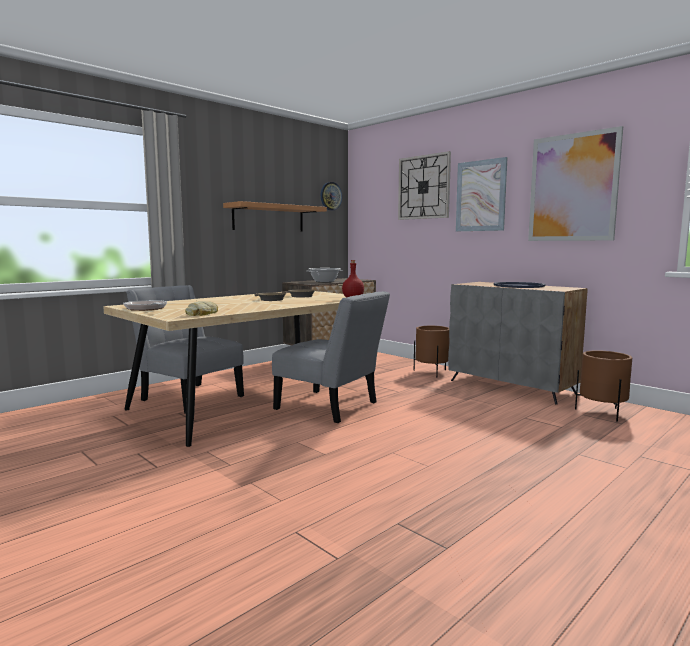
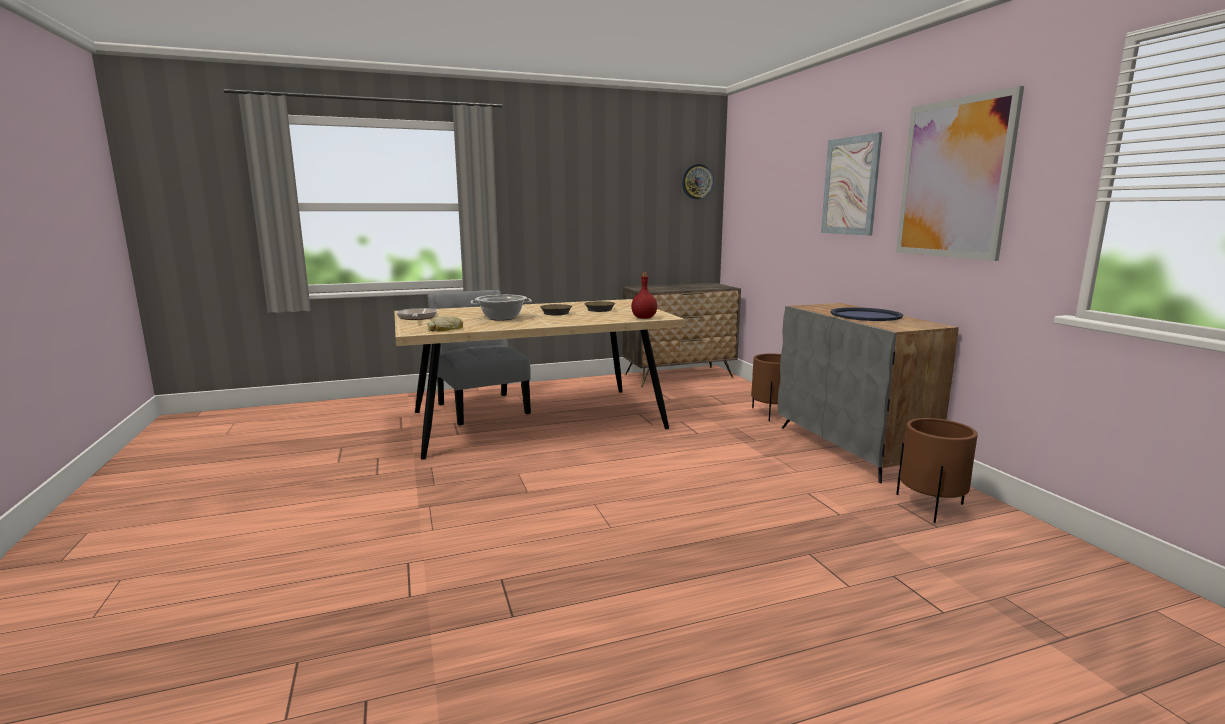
camera: 25 degrees right, 5 degrees up
(269, 218) = (608, 212): shelf -> none
(324, 281) = (671, 288): cooking pot -> cooking pot (502, 318)
(331, 407) = (599, 440): grey chair -> none
(424, 187) = (794, 172): wall clock -> none

